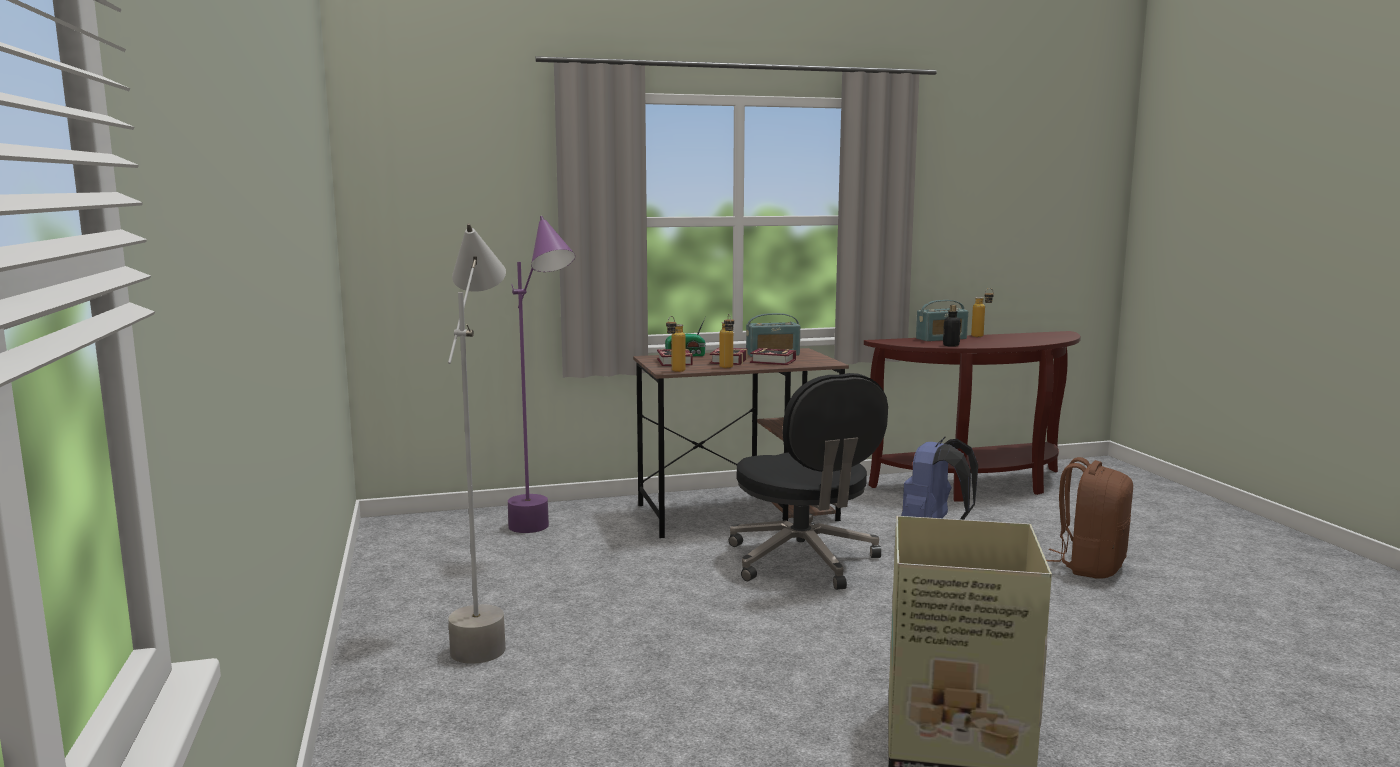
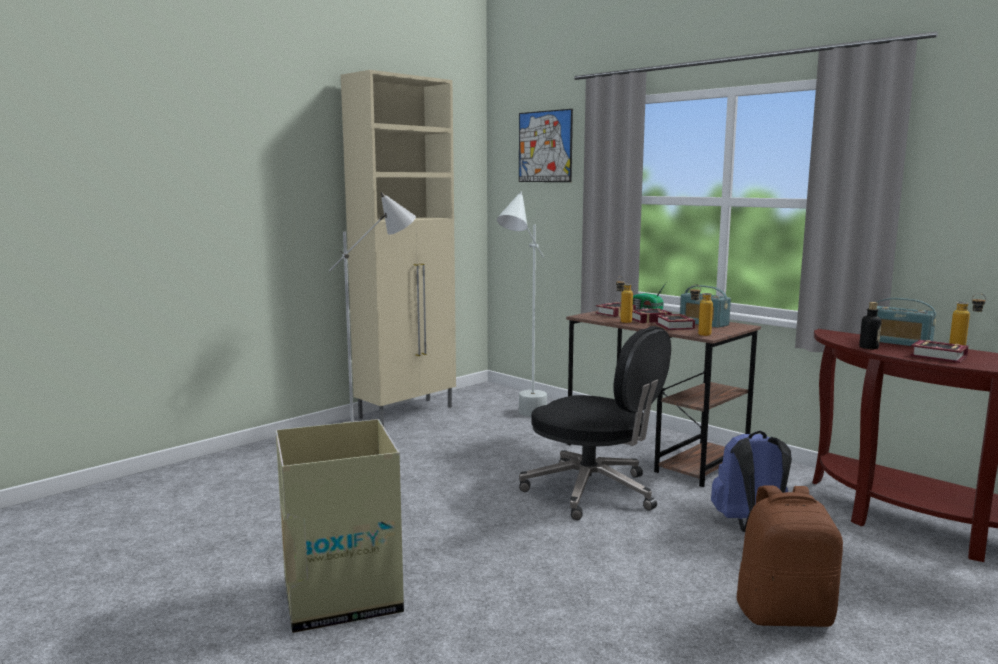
camera: 60 degrees right, 0 degrees up
(395, 588) = (408, 412): none -> beige cabinet
(462, 150) = (545, 146): none -> picture
(543, 535) = (523, 419): purple floor lamp -> white floor lamp
(675, 371) = (584, 317): bottle -> bottle (699, 334)
(803, 561) = (593, 492): black office chair -> black office chair turned 90 degrees counterclockwise
(998, 342) = (940, 357): none -> book

